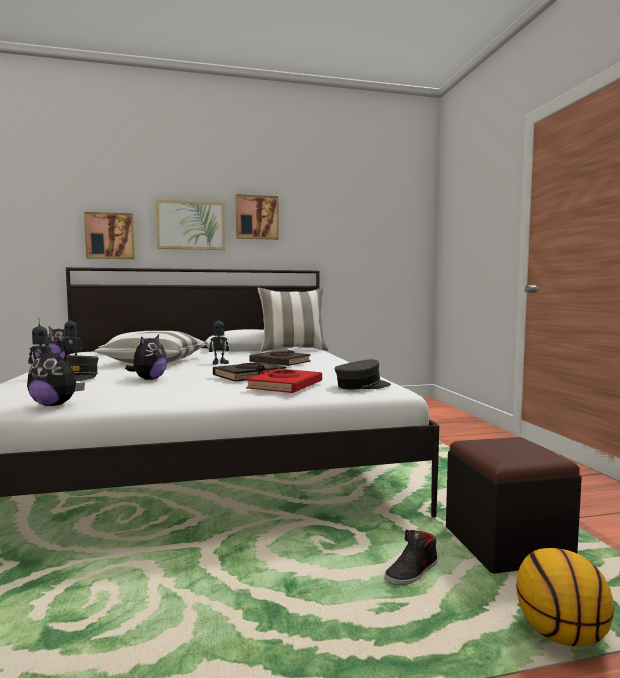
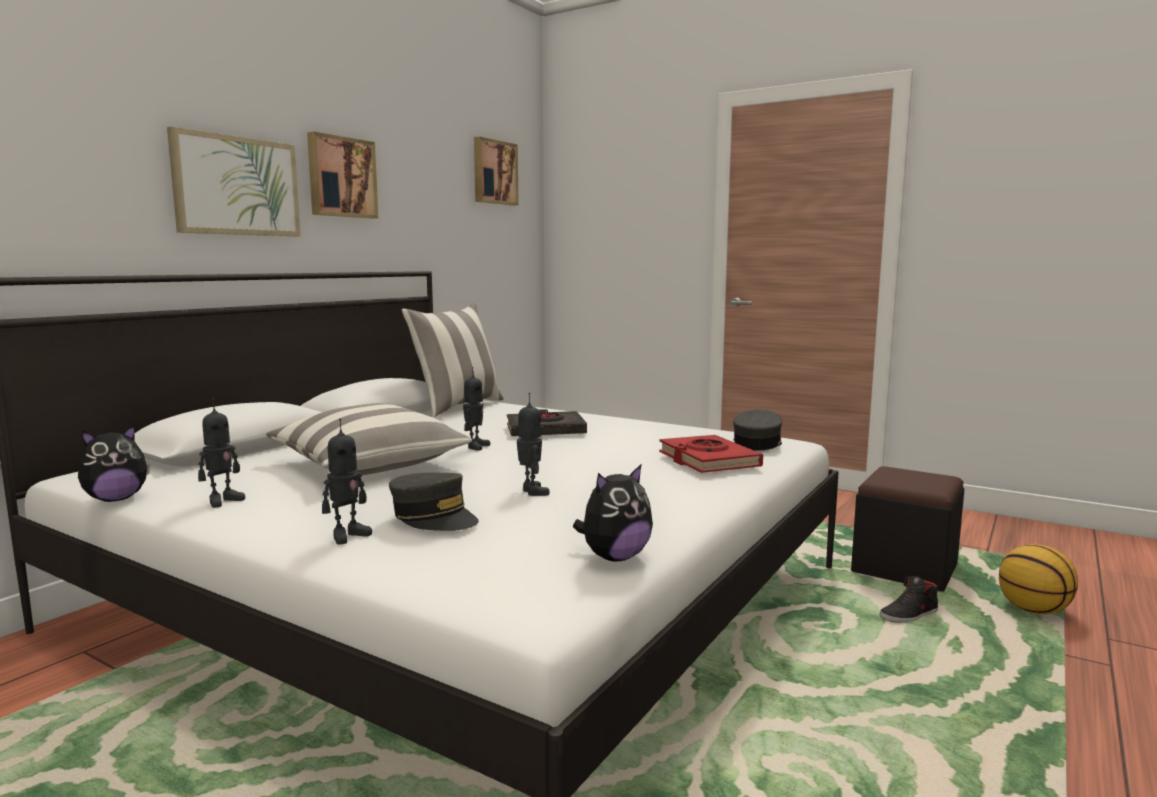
camera: 45 degrees left, 5 degrees up
(110, 236) = (73, 202): picture -> picture (494, 172)
(149, 379) = (531, 492): plush toy -> toy robot
(250, 376) = (612, 457): black book -> none
(412, 572) = (909, 615): black shoe -> black shoe turned 60 degrees clockwise

